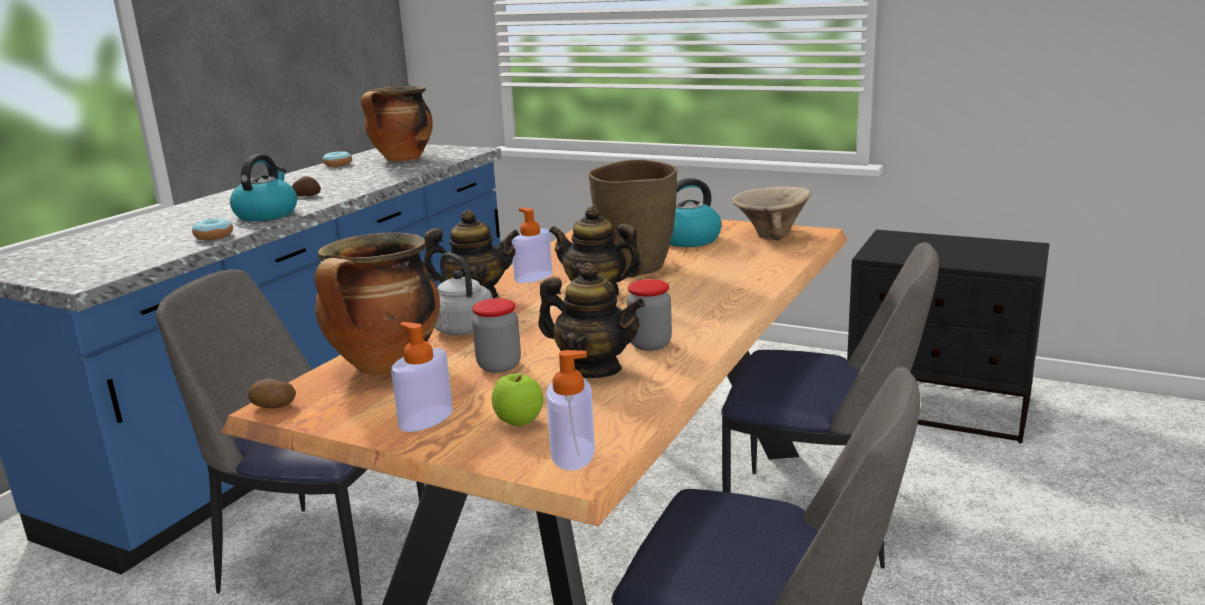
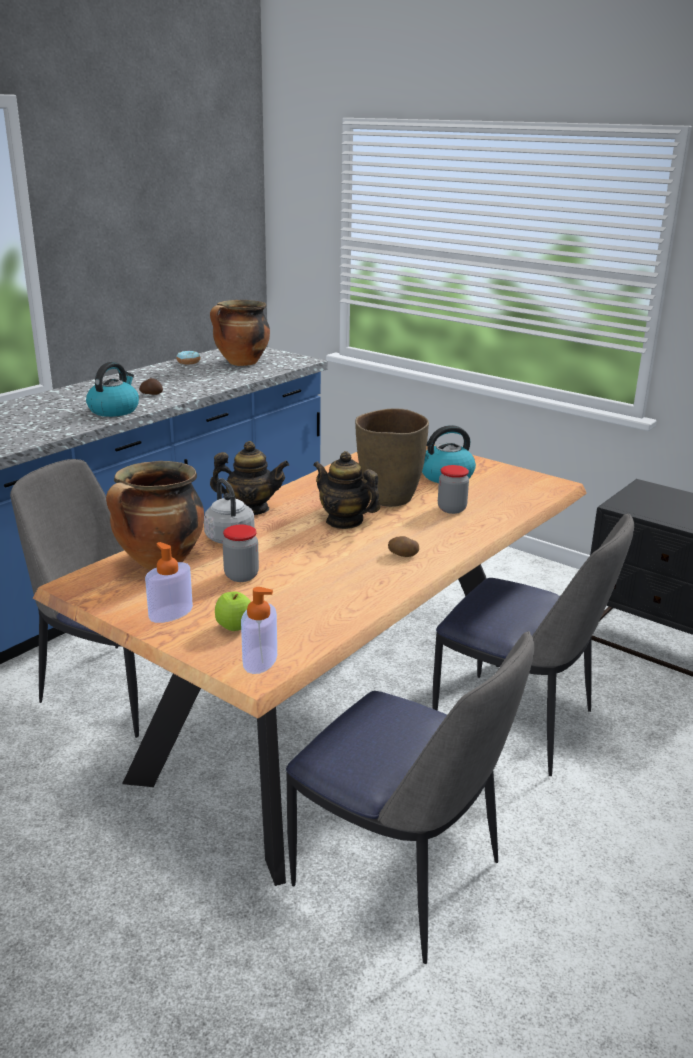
camera: 10 degrees right, 5 degrees up
(214, 236) = (68, 427): donut -> none
(273, 406) = (70, 585): potato -> potato (403, 555)
(533, 277) = (304, 496): soap dispenser -> none
(593, 369) = (309, 590): teapot -> none
(650, 344) = (362, 575): jar -> jar (451, 509)
(769, 236) = (515, 482): beige bowl -> none

